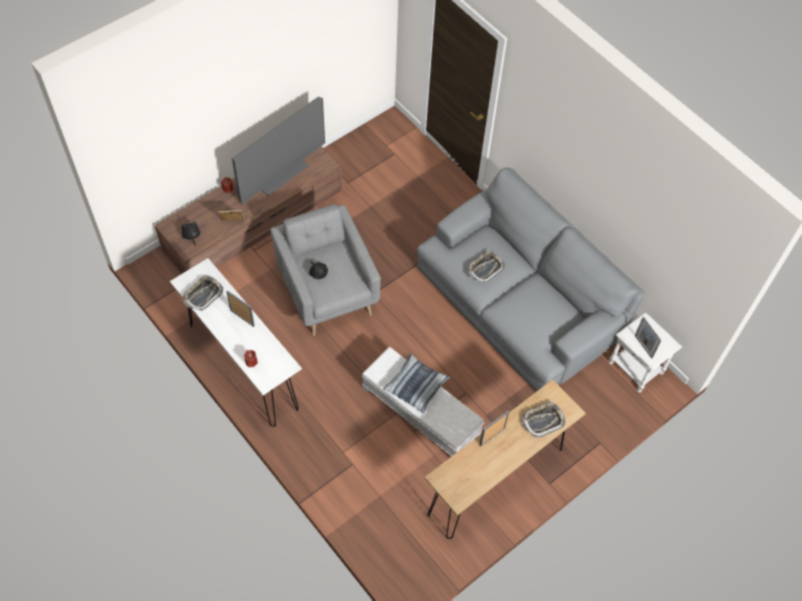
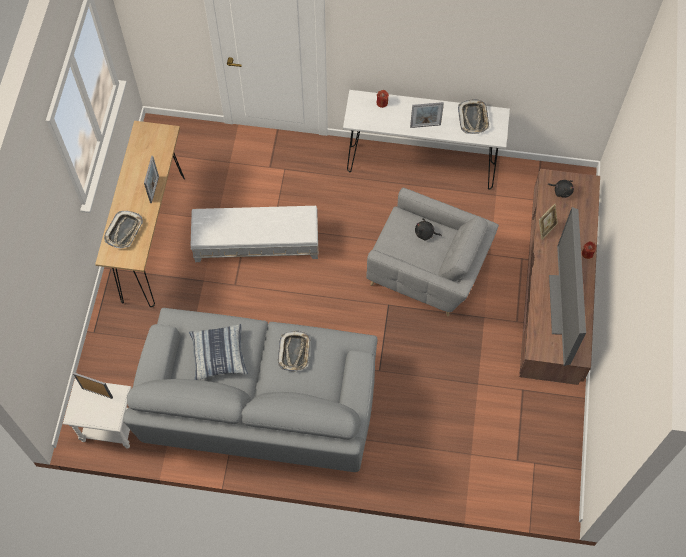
camera: 140 degrees right, 5 degrees up
(416, 386) = (265, 227): pillow -> pillow (218, 355)

